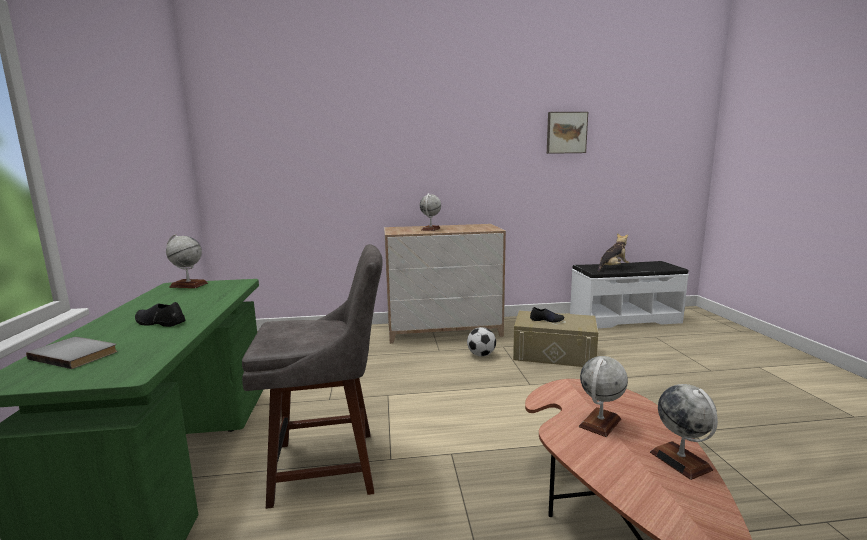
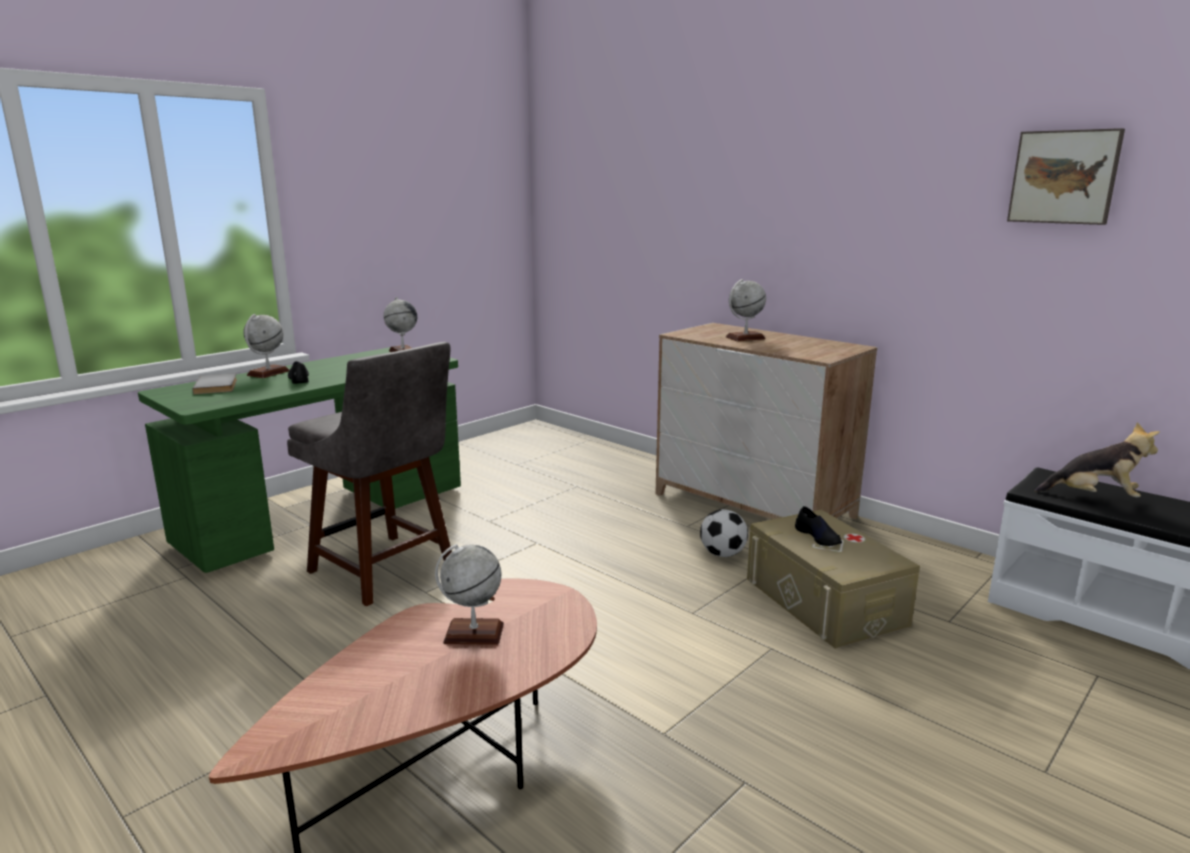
camera: 50 degrees right, 5 degrees up
(680, 461) = (431, 698): globe -> globe (268, 373)

